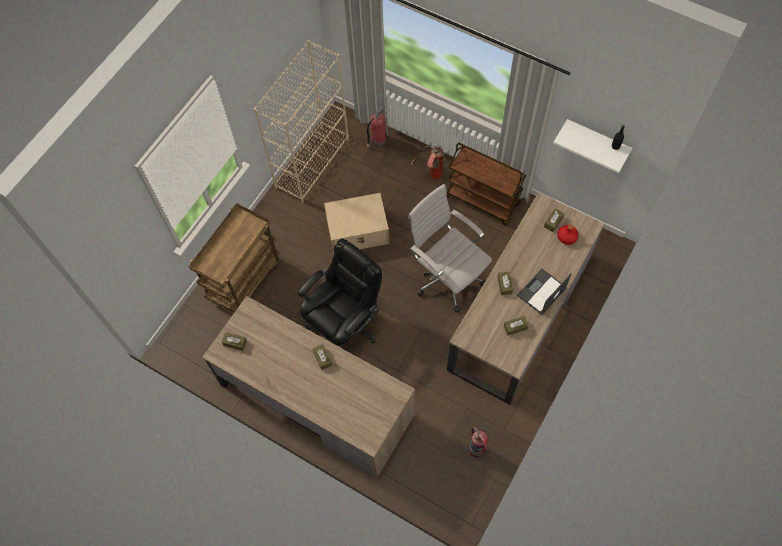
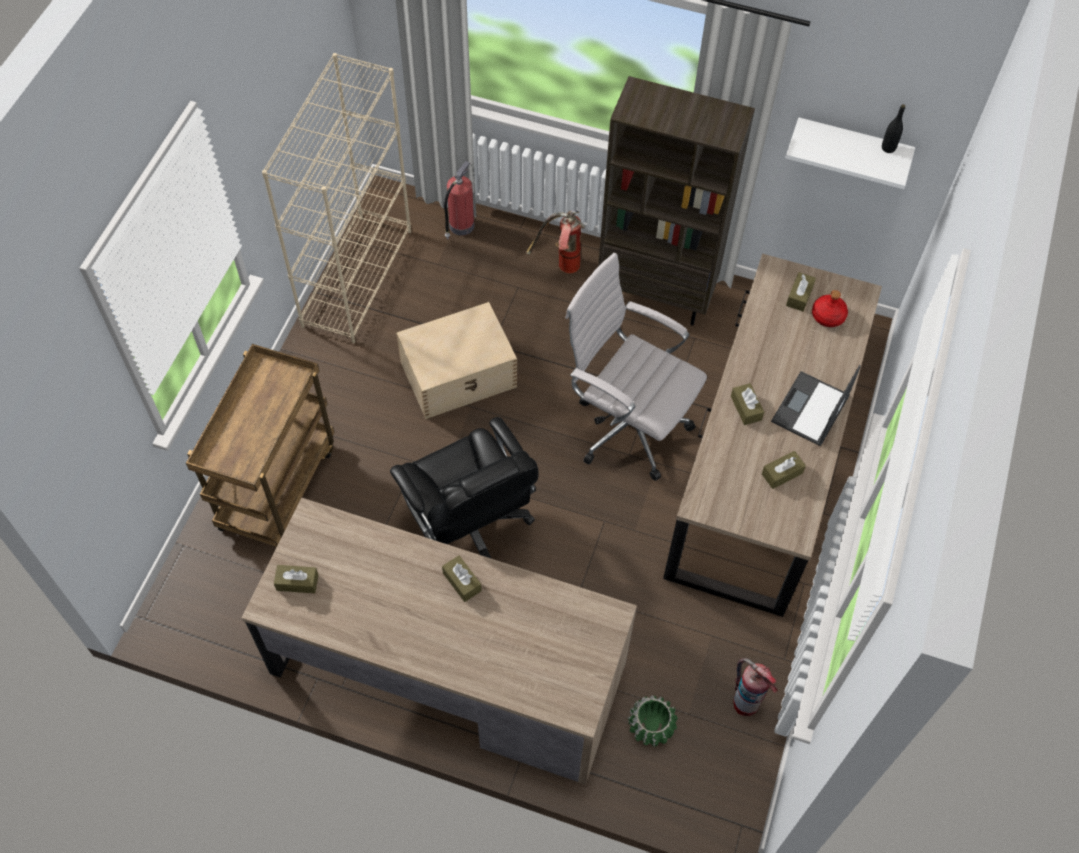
camera: 15 degrees left, 5 degrees down
(344, 323) = (469, 530): black office chair -> black office chair turned 120 degrees clockwise
(420, 452) = (651, 726): none -> green planter
(483, 200) = (656, 295): brown cart -> brown bookcase

